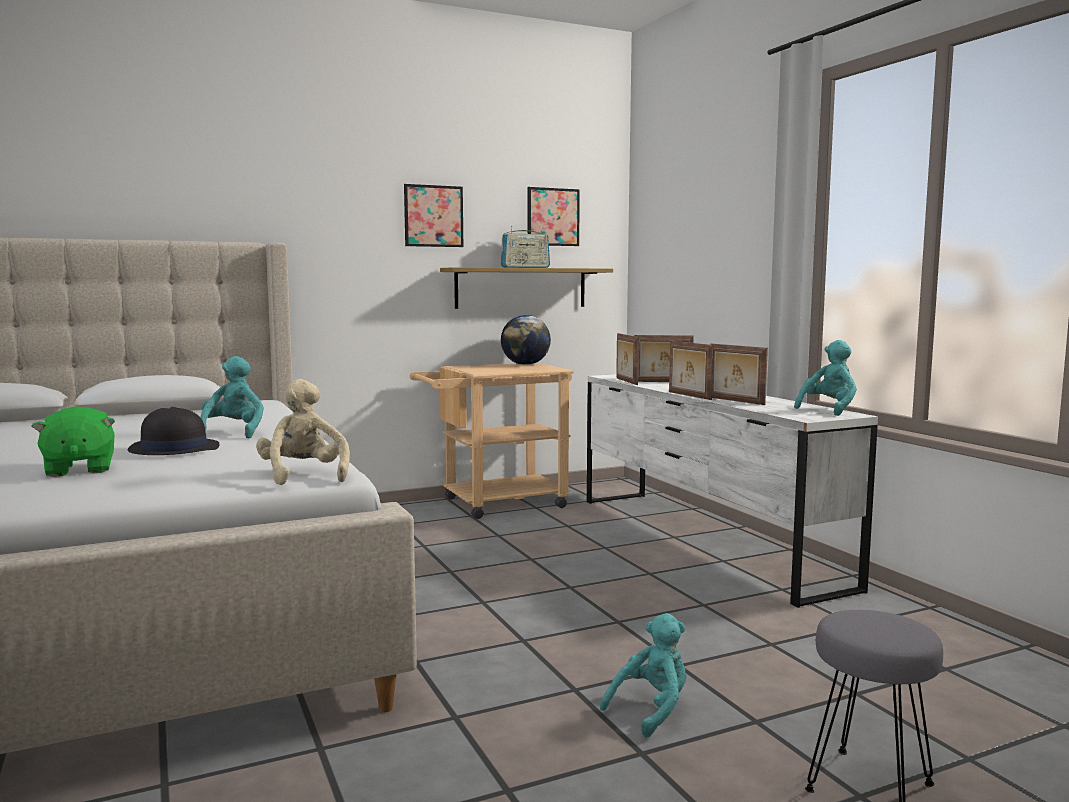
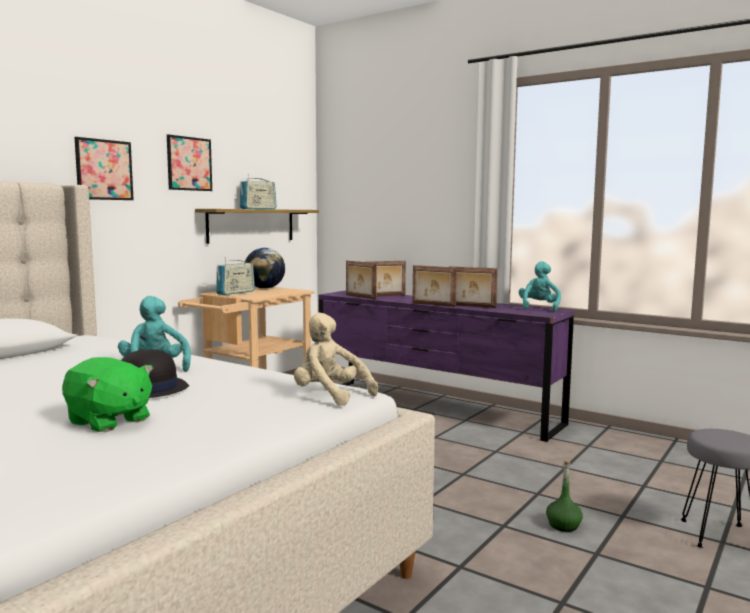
camera: 30 degrees left, 0 degrees up
(476, 367) = (236, 292): none -> radio
(553, 217) = (271, 168): picture -> picture (104, 169)
(651, 710) = (563, 525): turquoise plush toy -> green bottle
(702, 539) = (433, 408): white dresser -> purple dresser

